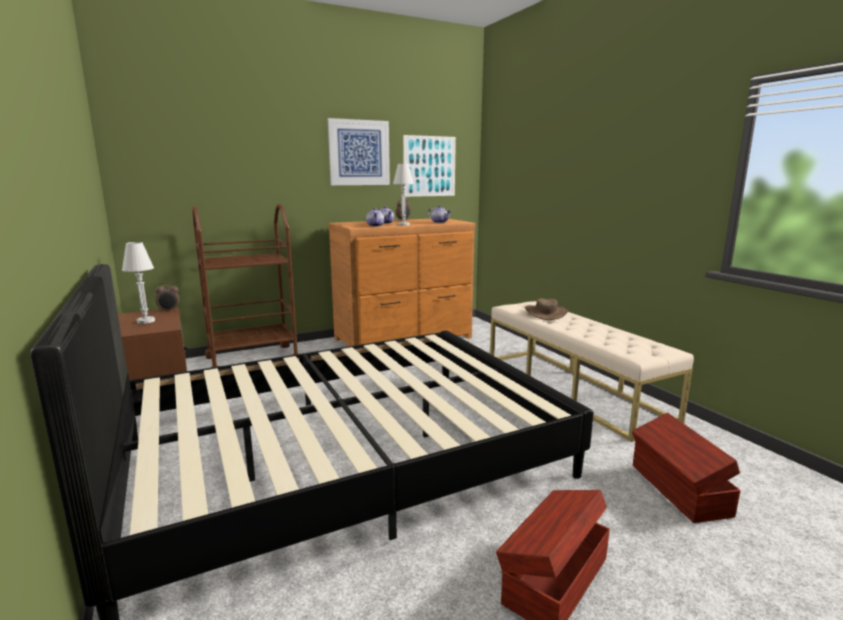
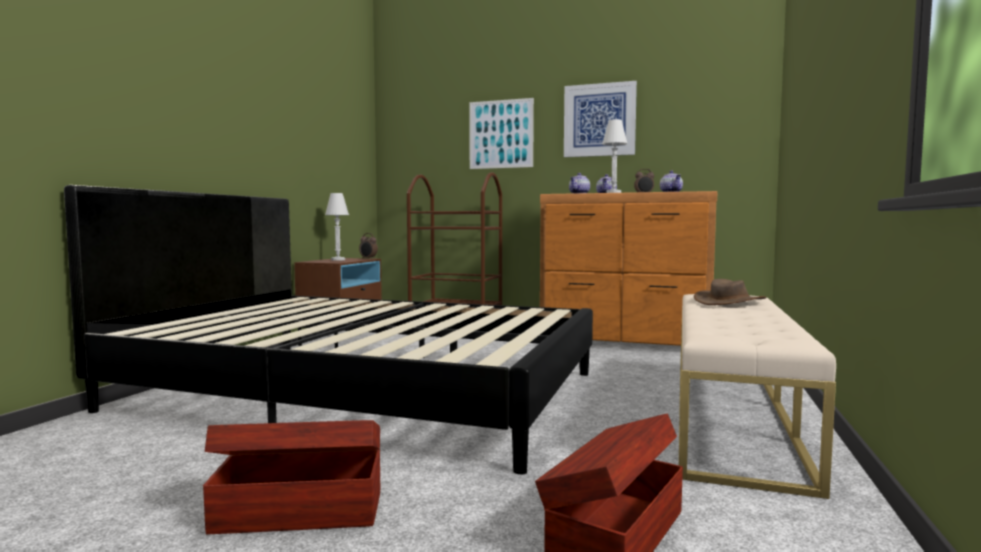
camera: 45 degrees right, 10 degrees down
(429, 166) = (694, 130): picture -> picture (501, 134)

